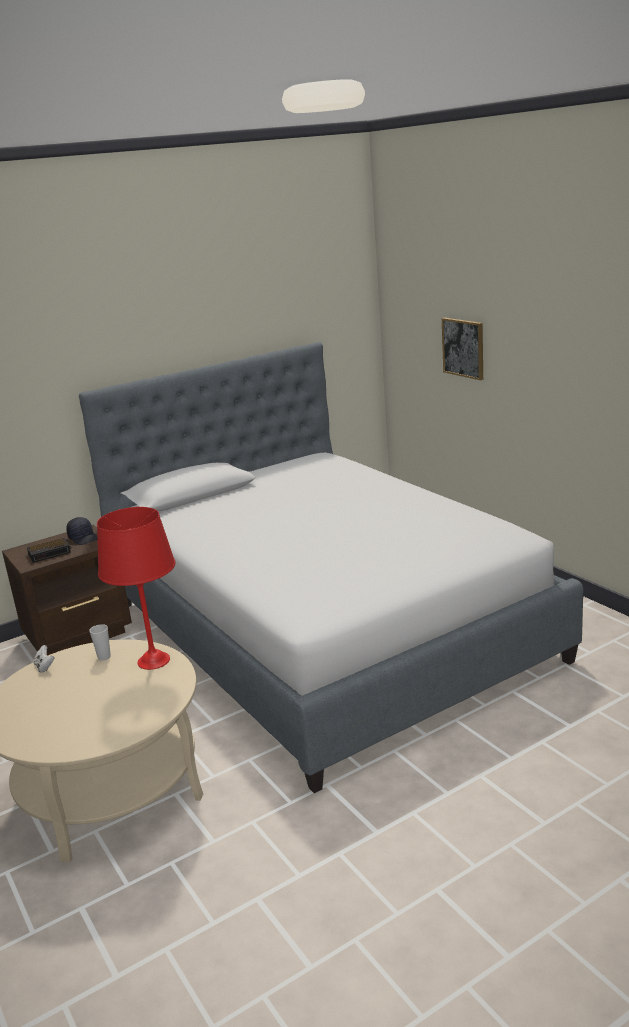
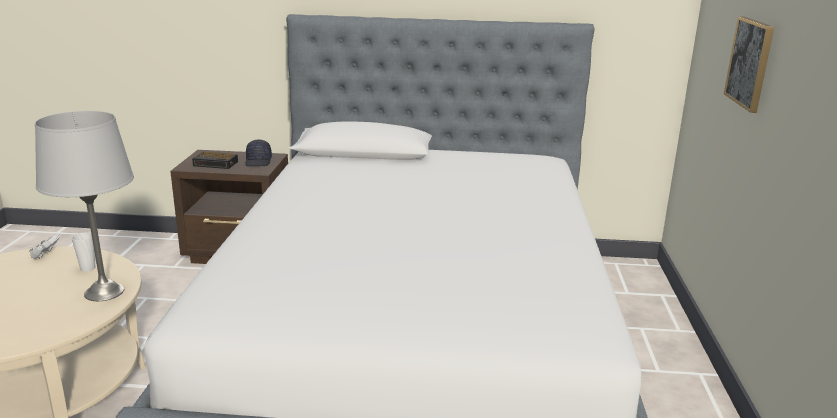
camera: 35 degrees right, 0 degrees up
(153, 660) = (105, 292): red table lamp -> grey table lamp

